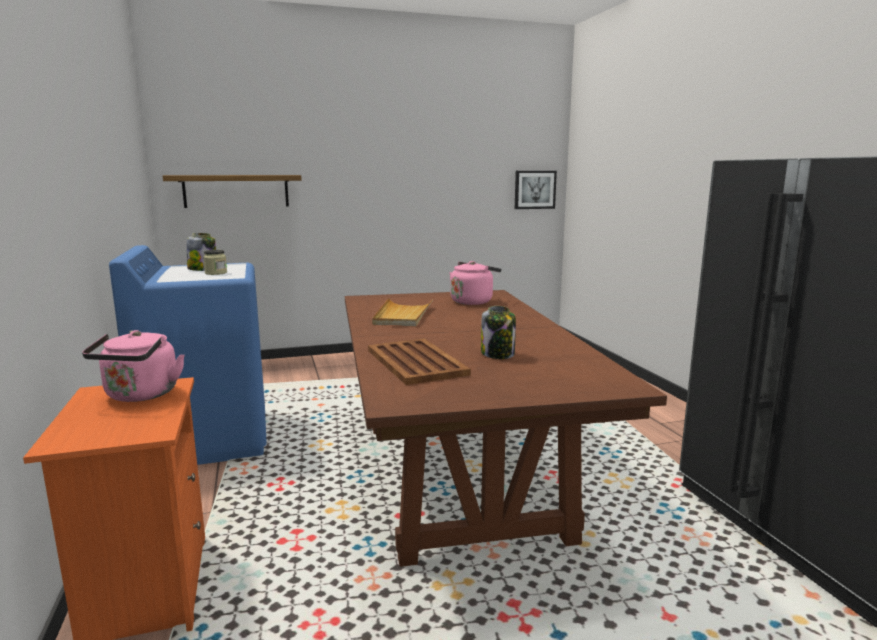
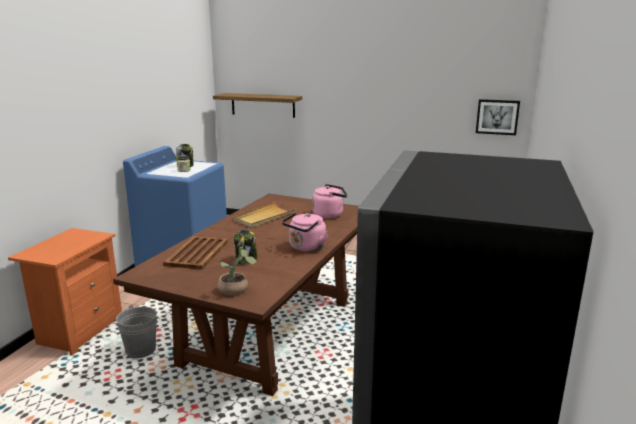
camera: 35 degrees right, 5 degrees up
(140, 395) = (81, 238): pink kettle -> pink kettle (306, 248)
(311, 569) = (141, 350): none -> grey bucket
(573, 382) = (236, 290): none -> potted plant

